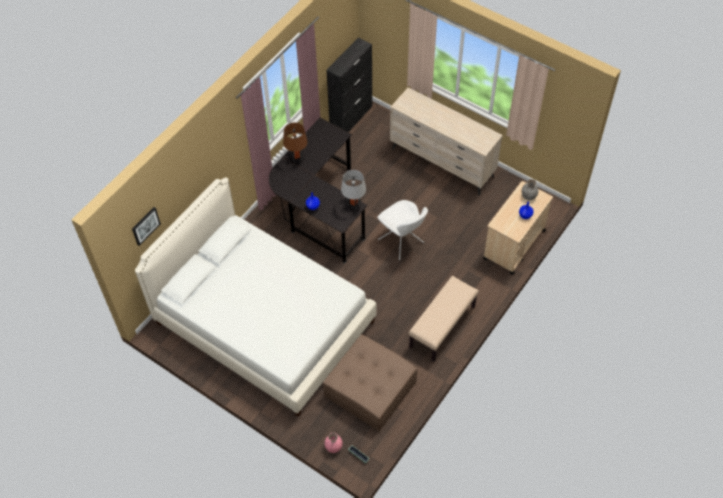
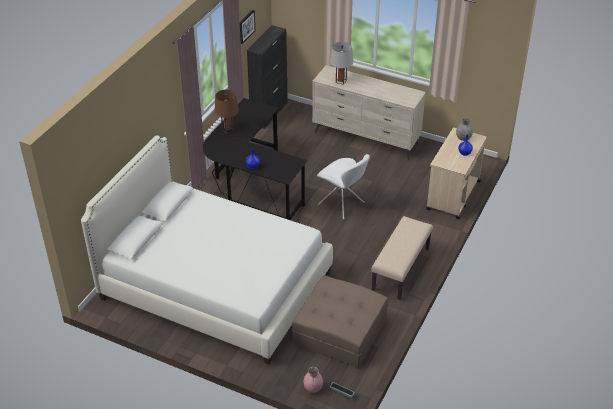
camera: 10 degrees left, 15 degrees down
(145, 225) = (90, 170): picture -> picture (246, 26)
(354, 204) = (293, 160): grey table lamp -> grey table lamp (341, 81)

